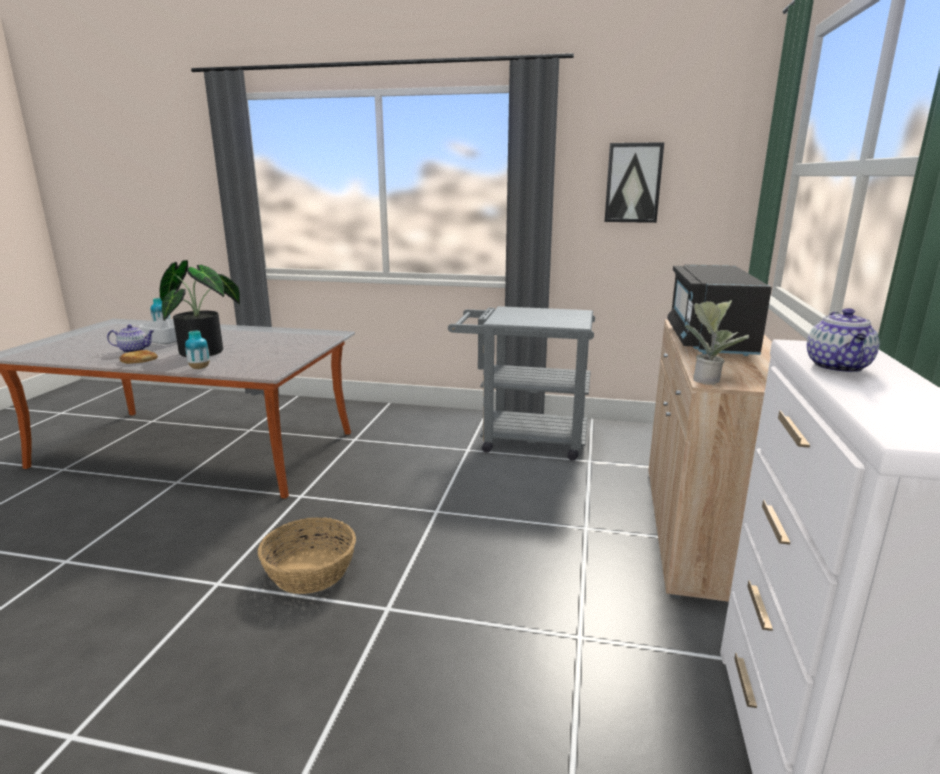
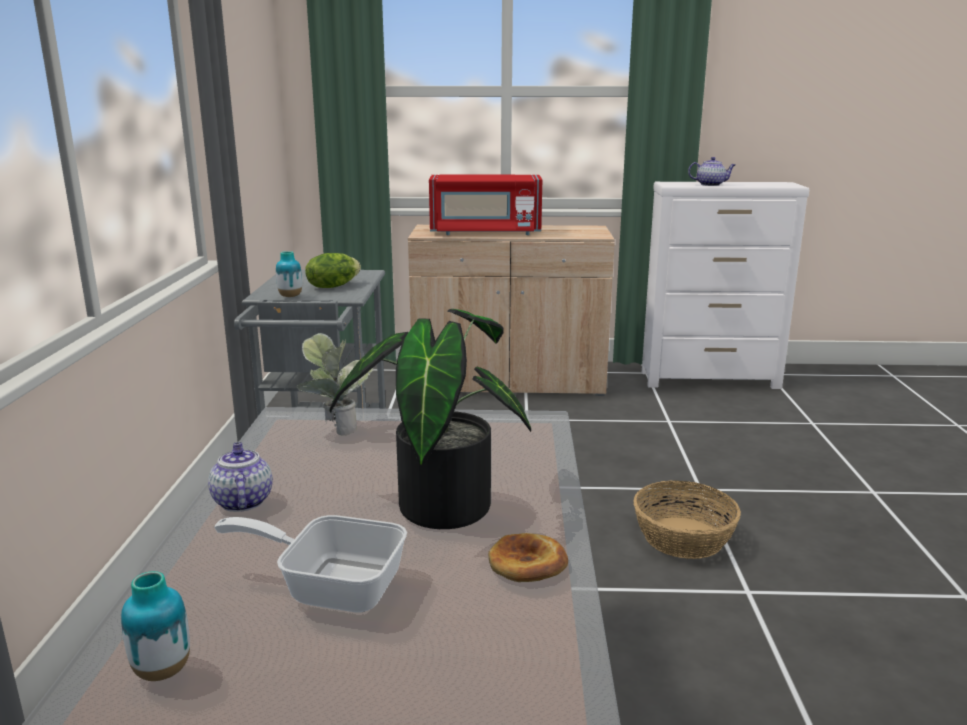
camera: 100 degrees left, 0 degrees up
(134, 350) = (450, 605): teapot -> teapot (242, 501)
(199, 368) = (547, 477): vase -> vase (290, 296)
(529, 318) = (333, 286): none -> lettuce
(633, 183) = (239, 108): picture -> none
(709, 340) = (485, 232): black microwave -> red microwave
(709, 379) = (594, 236): potted plant -> potted plant (336, 428)

